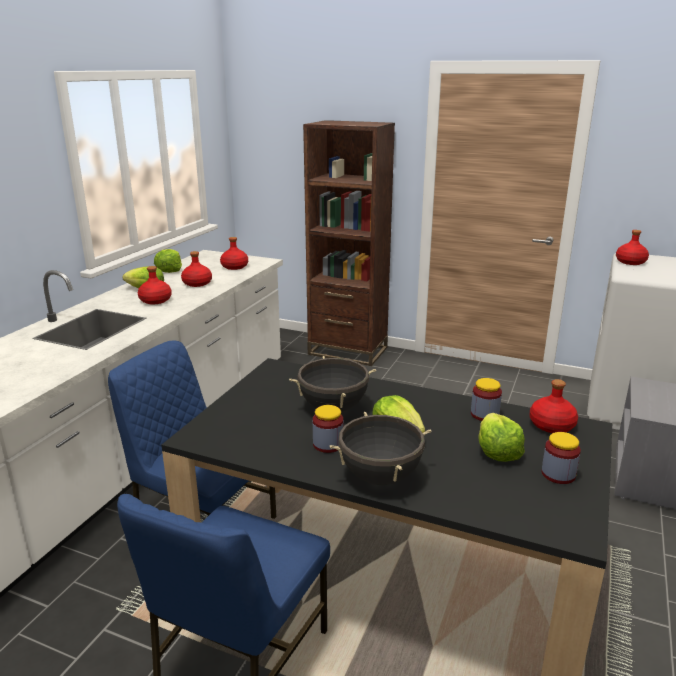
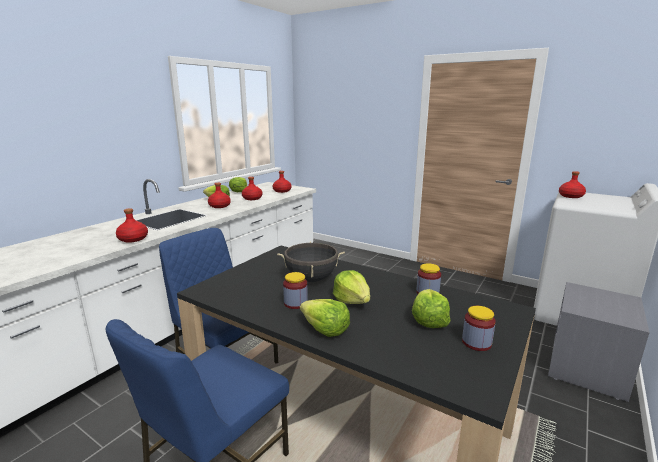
camera: 10 degrees right, 5 degrees down
(347, 351) = (362, 257): brown bookcase -> none
(380, 477) = (325, 330): black cooking pot -> lettuce
(551, 425) = (481, 305): red bottle -> red bottle (133, 239)

